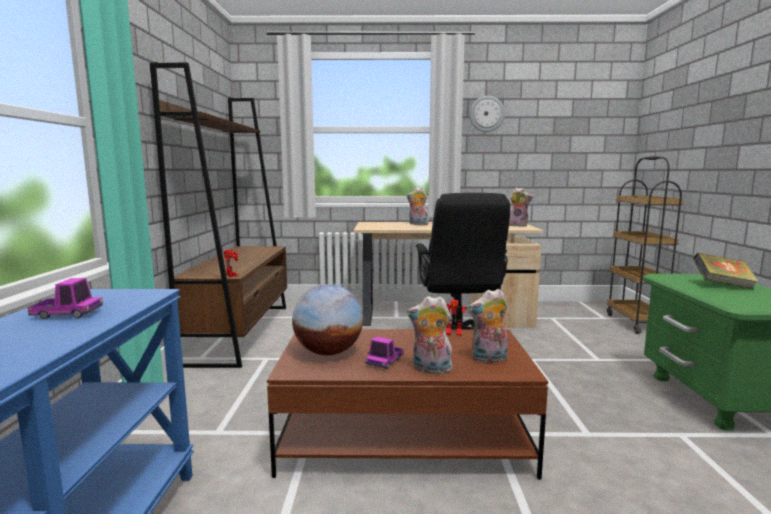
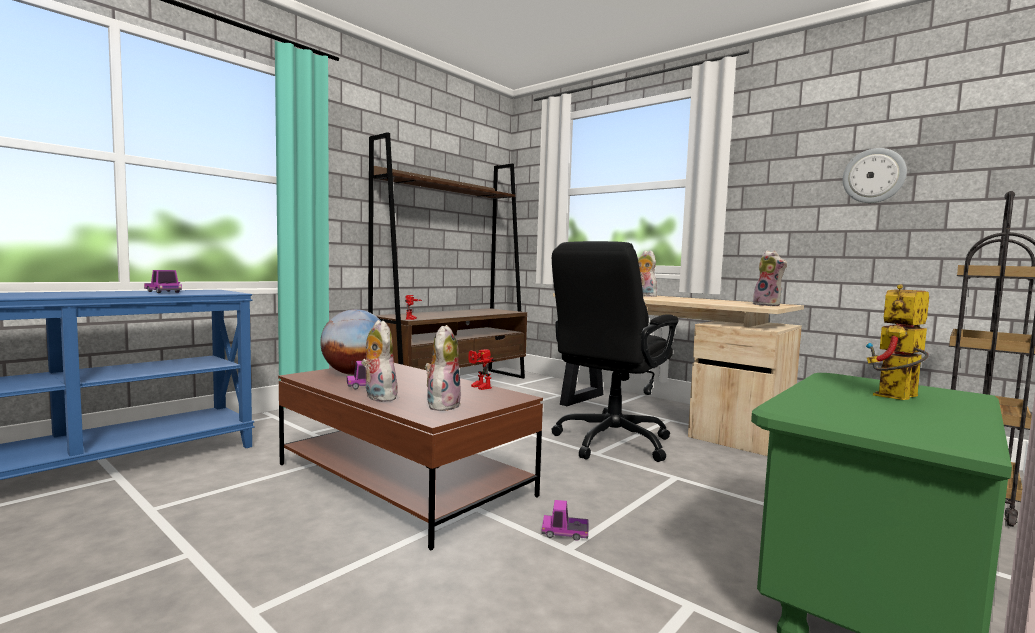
camera: 40 degrees right, 5 degrees down
(486, 114) = (771, 155): wall clock -> wall clock (873, 176)
(489, 359) = (442, 405): plush toy -> plush toy turned 75 degrees clockwise
(566, 424) = (565, 533): none -> toy truck
(722, 285) = (897, 398): book -> toy robot

